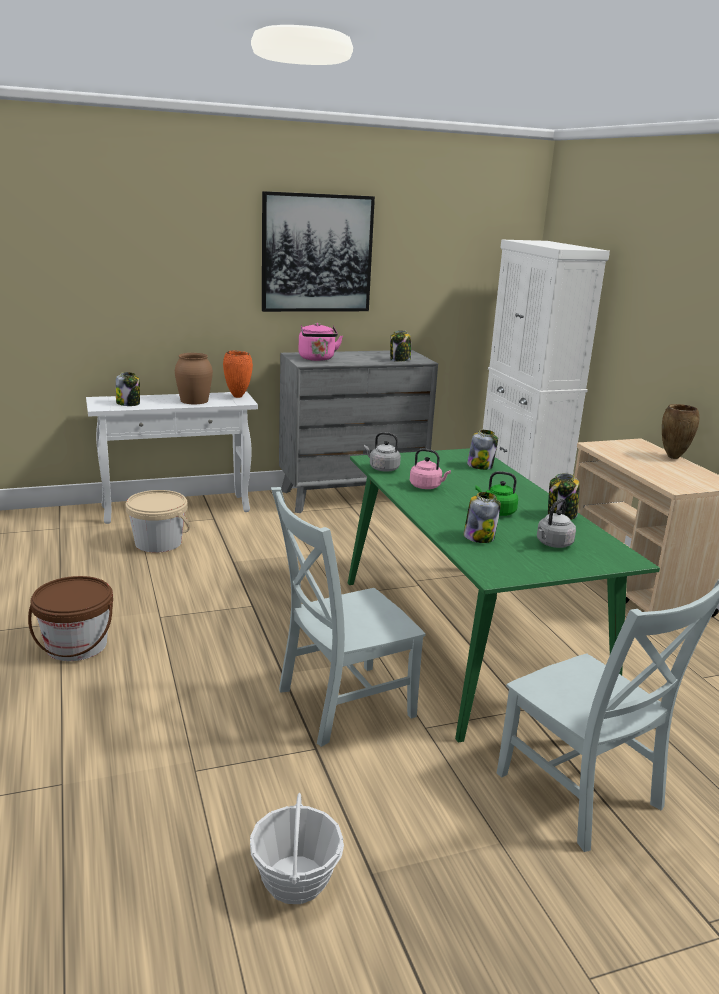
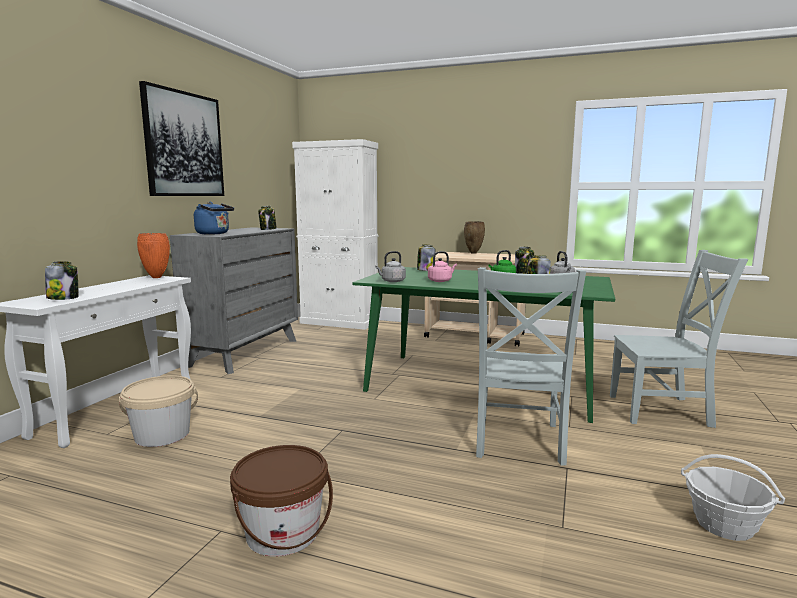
camera: 50 degrees left, 10 degrees down
(194, 400) = (126, 285): brown vase -> none
(317, 359) = (214, 234): pink kettle -> blue kettle

